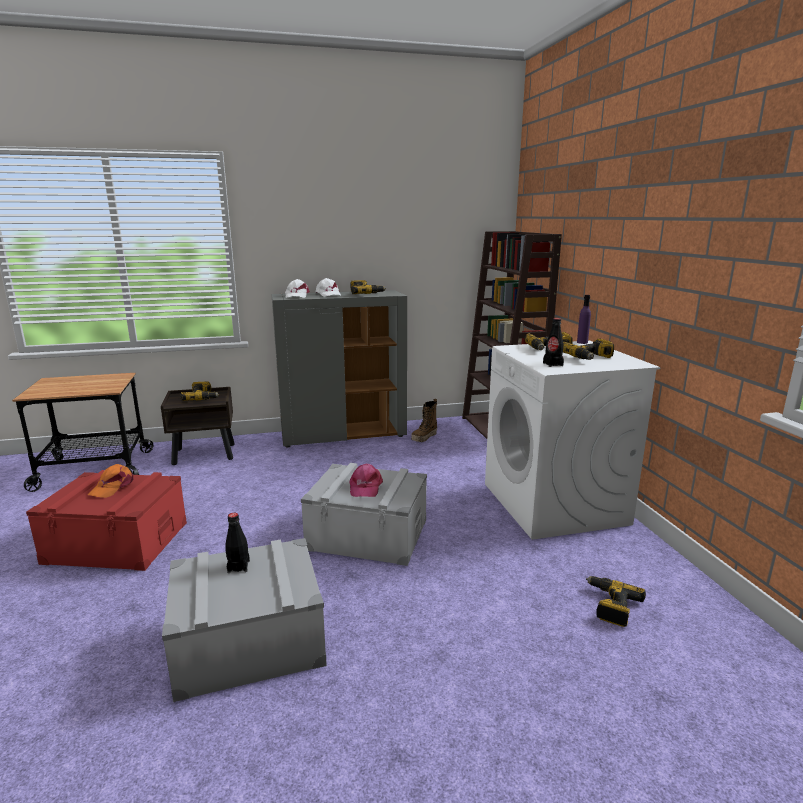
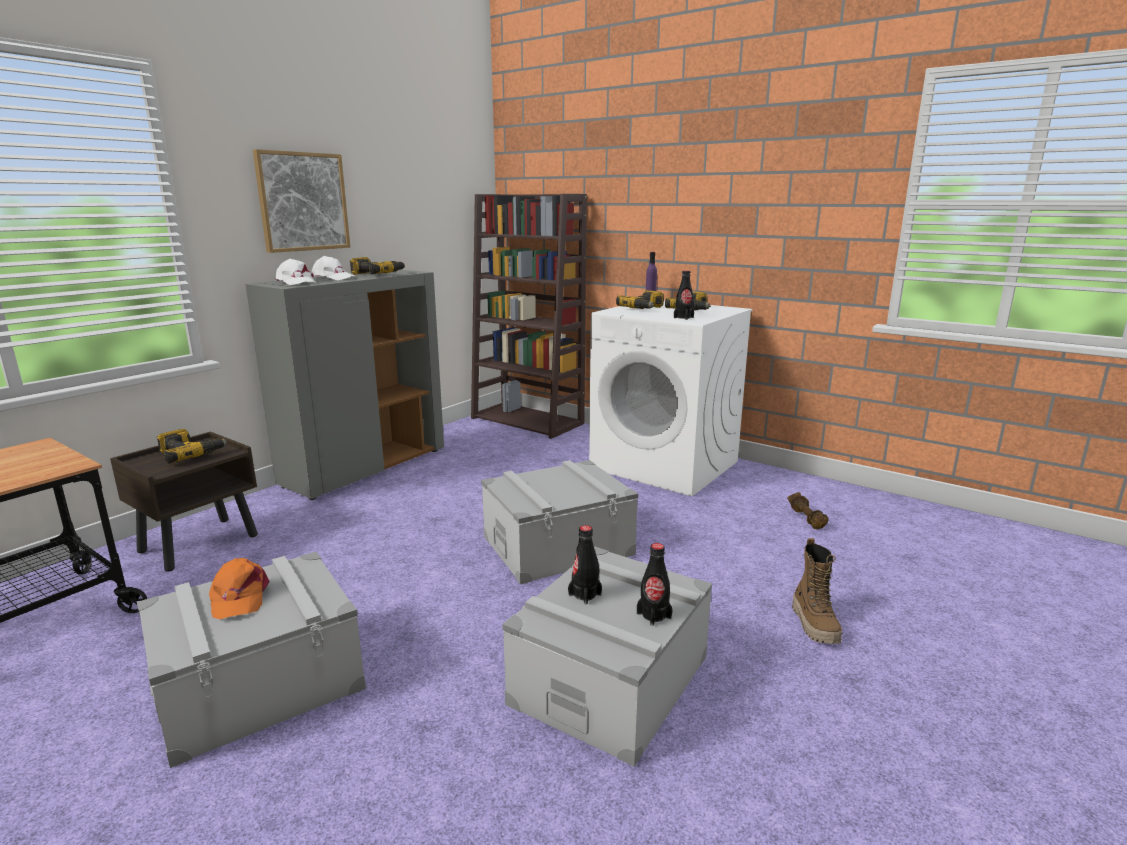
camera: 40 degrees left, 0 degrees up
(117, 542) = (259, 682): red storage box -> grey storage box
(246, 602) = (654, 615): none -> black bottle
(323, 238) = (303, 202): none -> picture
(365, 487) = (559, 487): pink cap -> none
(424, 437) = (463, 445): boot -> boot (815, 624)
(610, 606) = (807, 519): power drill -> brown dumbbell

